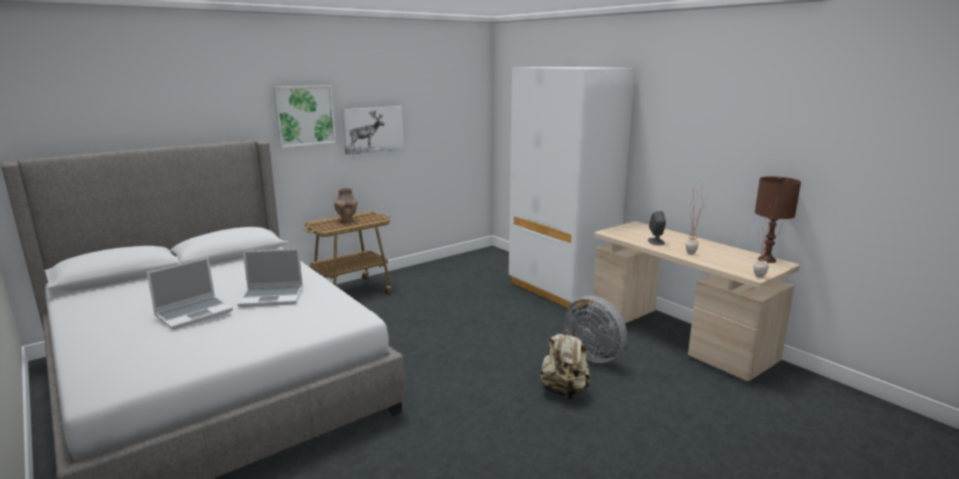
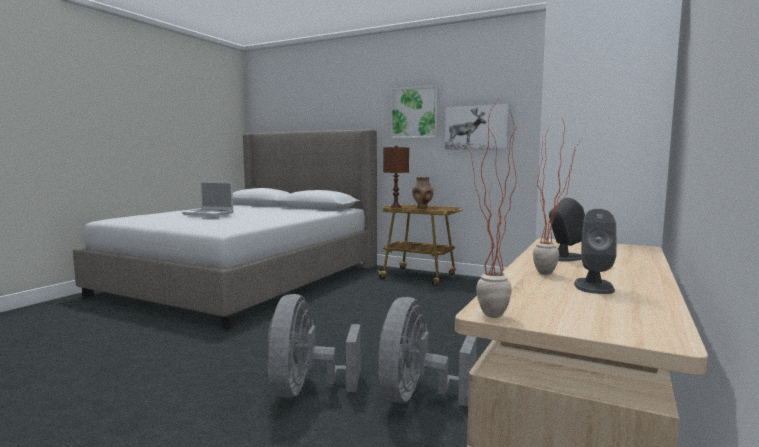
camera: 65 degrees right, 10 degrees down
(273, 297) = (247, 218): laptop -> none
(564, 391) = (306, 390): beige backpack -> grey fan
(716, 253) = (593, 286): none -> grey speaker
(766, 260) = (648, 322): brown table lamp -> brown table lamp (395, 207)

